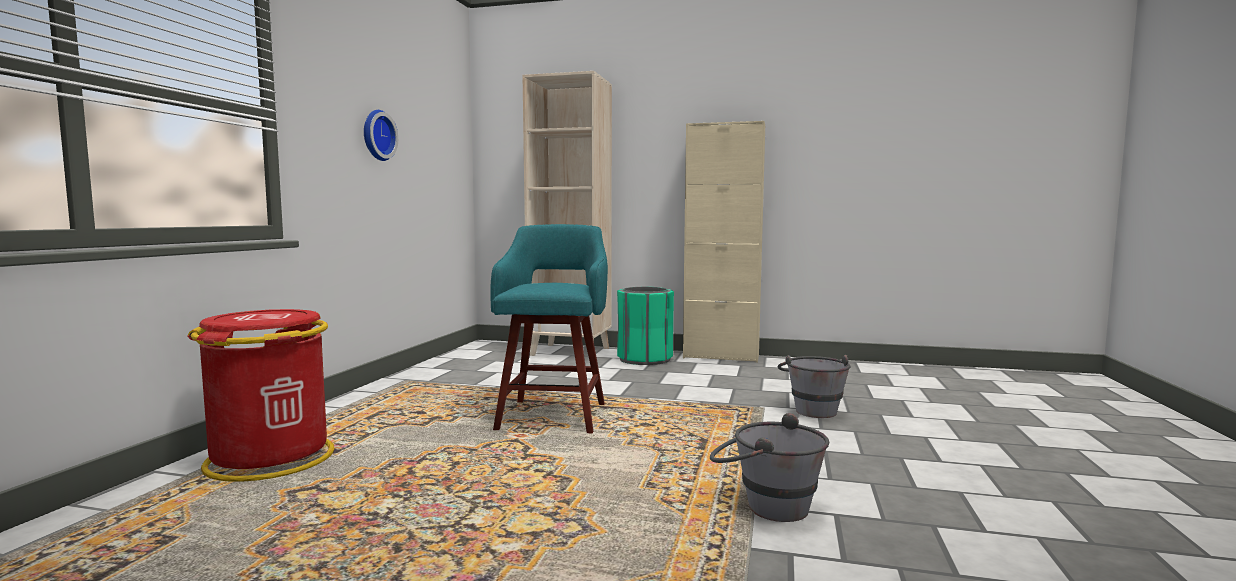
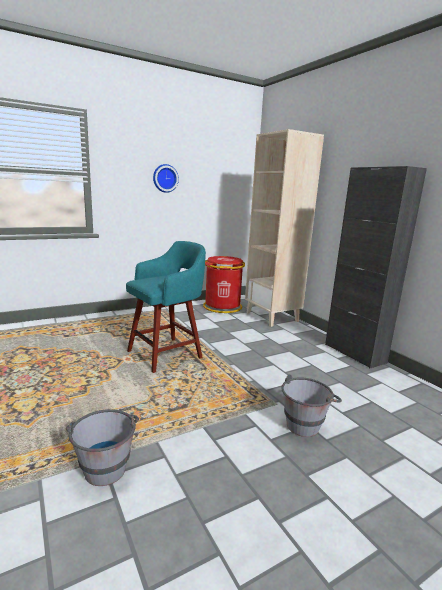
camera: 45 degrees right, 10 degrees up
(271, 459) = (49, 331): red trash can -> red trash can (222, 306)
(645, 359) = (299, 337): green trash can -> none
(721, 356) = (354, 353): beige cabinet -> black cabinet

